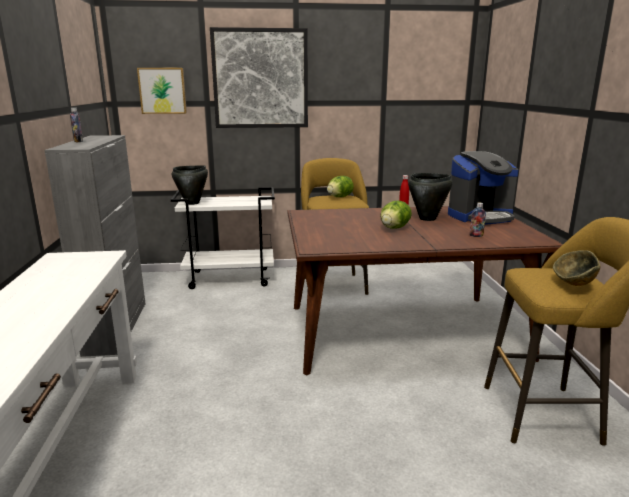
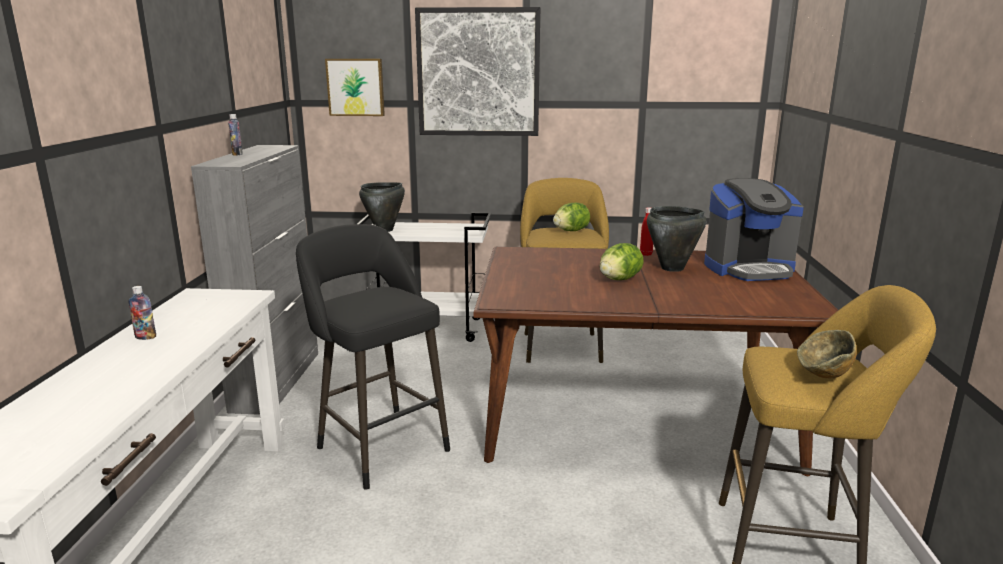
camera: 10 degrees right, 0 degrees up
(216, 370) = (379, 446): none -> black stool
(476, 235) = (726, 297): bottle -> bottle (145, 337)

